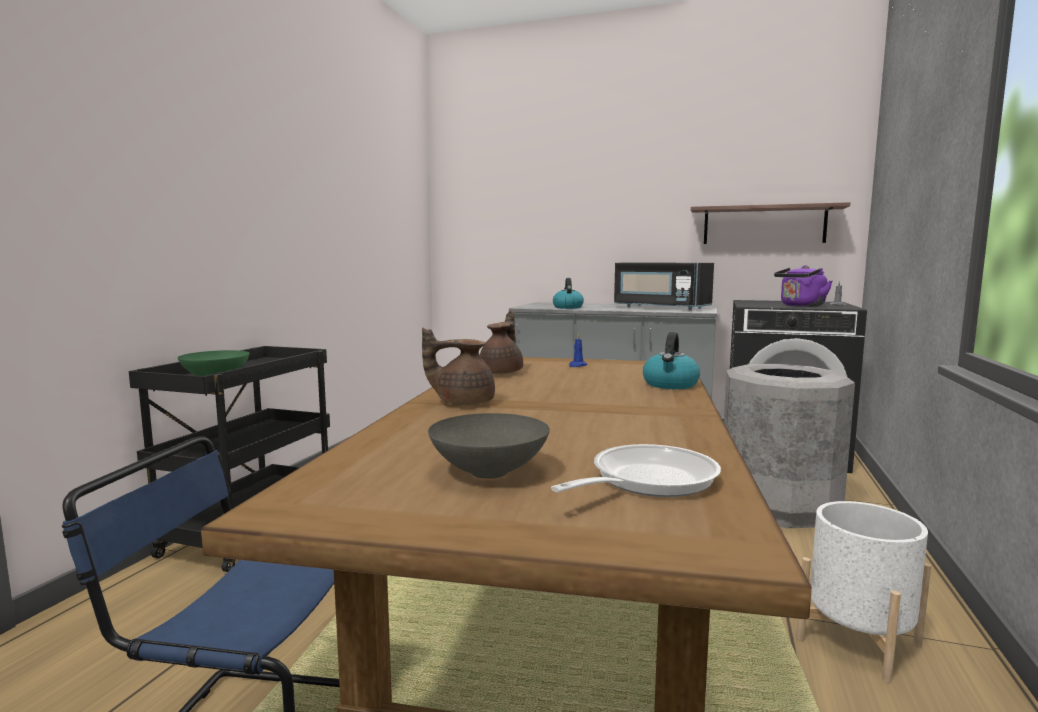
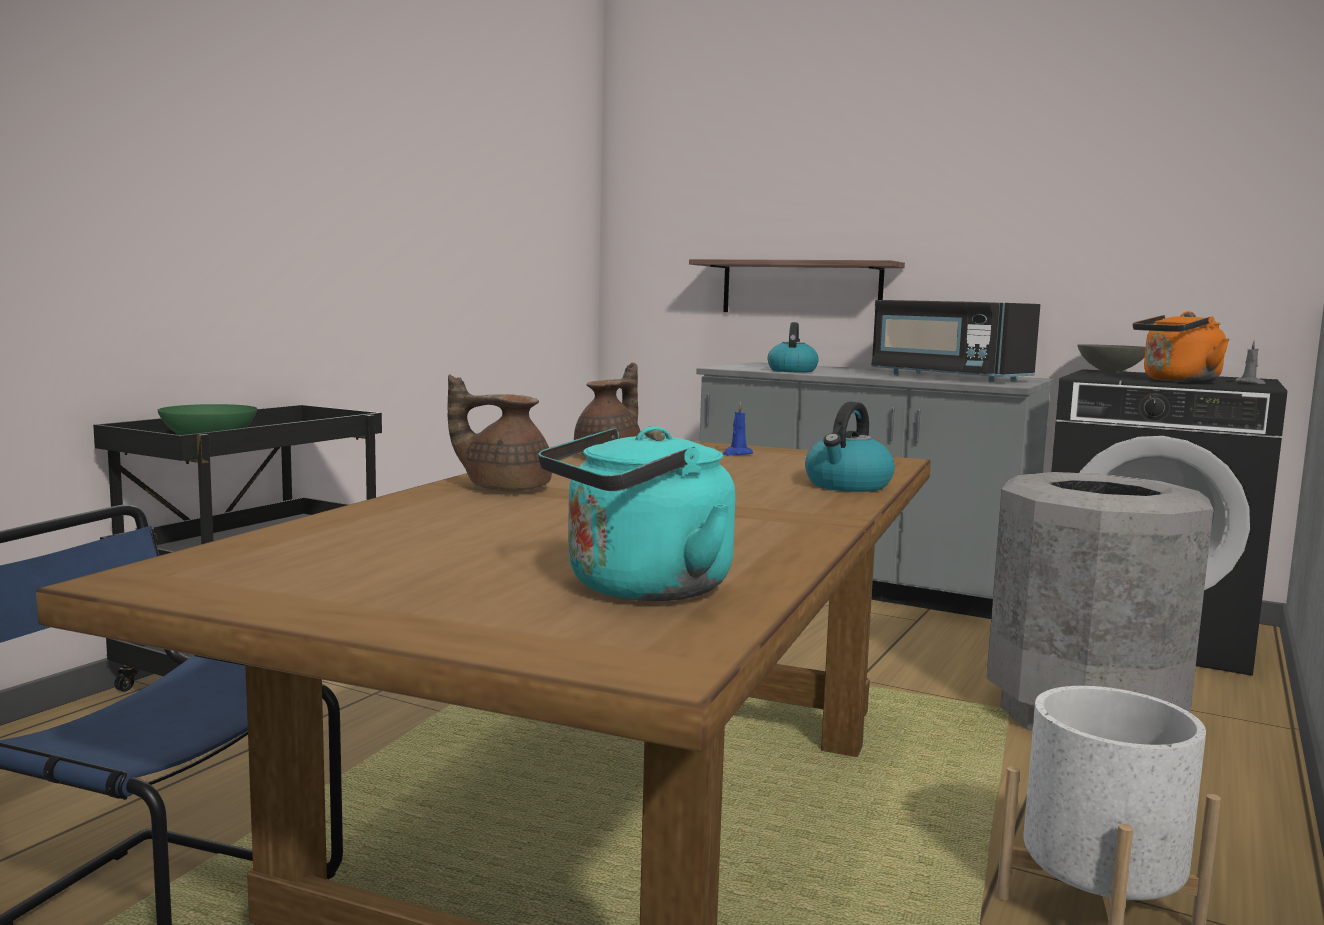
camera: 10 degrees right, 0 degrees up
(490, 471) = (443, 563): grey bowl -> grey bowl (1111, 371)
(646, 481) = (640, 589): frying pan -> turquoise kettle
(764, 225) = (1140, 242): shelf -> shelf (801, 288)
(801, 306) = (1177, 381): purple kettle -> orange kettle

